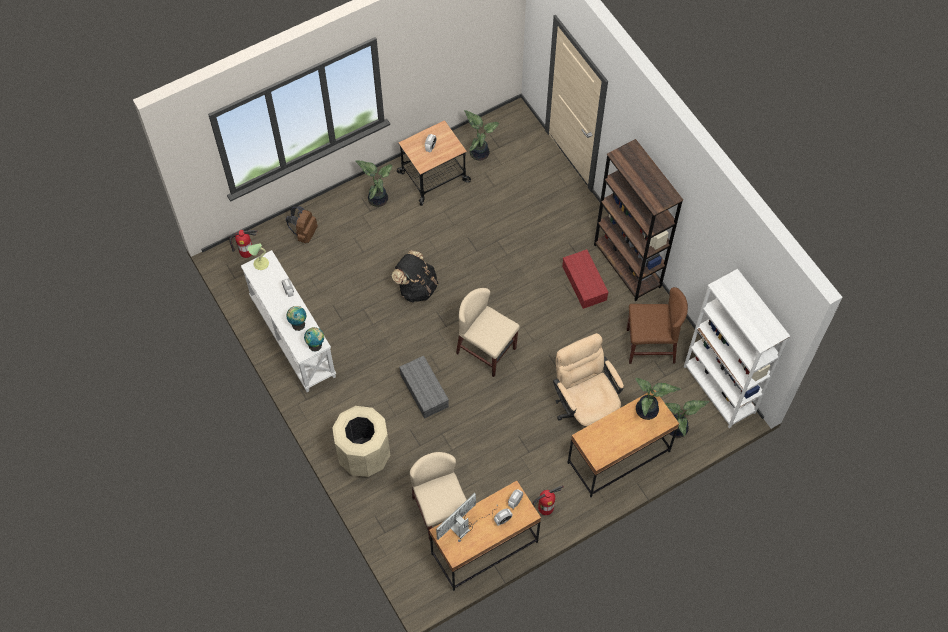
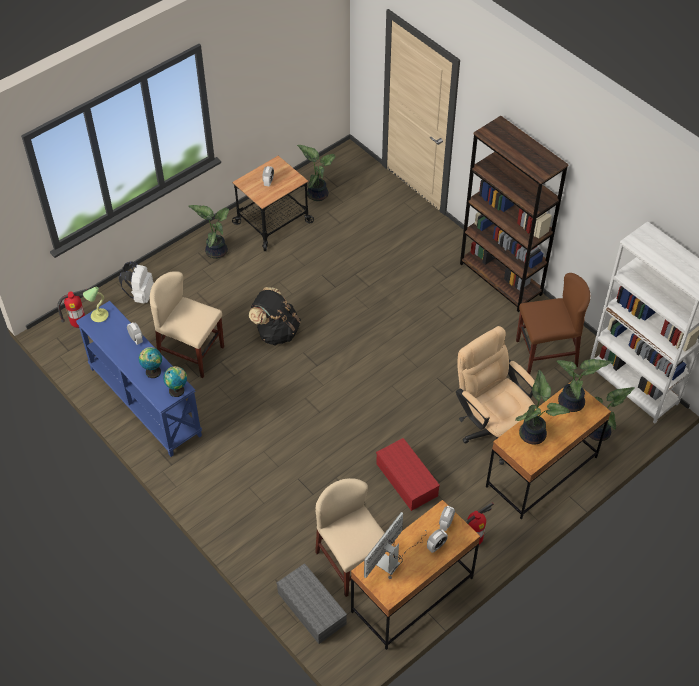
camera: 10 degrees left, 10 degrees down
(292, 337) = (144, 402): white console table -> blue console table
(304, 233) = (140, 295): brown backpack -> white backpack
(364, 455) = (250, 514): beige trash can -> none
(423, 390) = (305, 435): grey storage box -> grey storage box (310, 608)
(486, 351) = (367, 384): beige chair -> beige chair (191, 353)
(585, 283) = (460, 302): red storage box -> red storage box (408, 480)
(607, 433) = (533, 433): none -> potted plant

